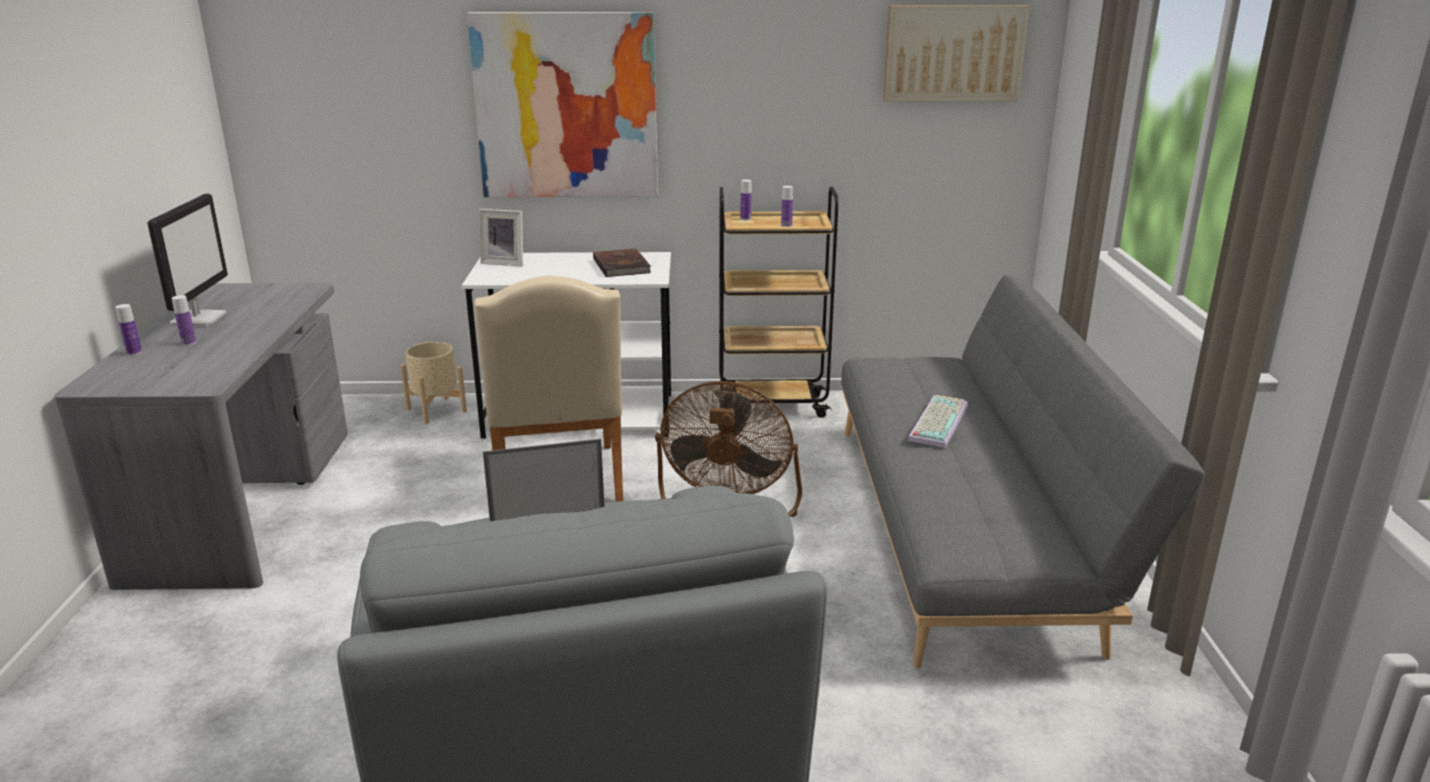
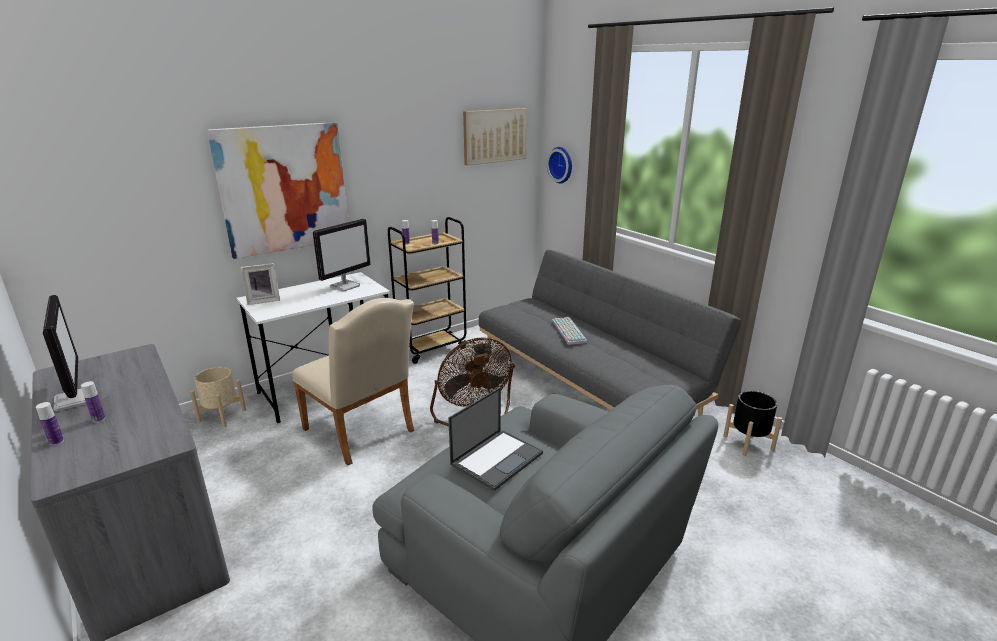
camera: 35 degrees left, 0 degrees up
(622, 266) = (345, 286): brown book -> monitor
(1075, 118) = (562, 164): none -> wall clock
(1154, 733) = (748, 443): none -> black planter

